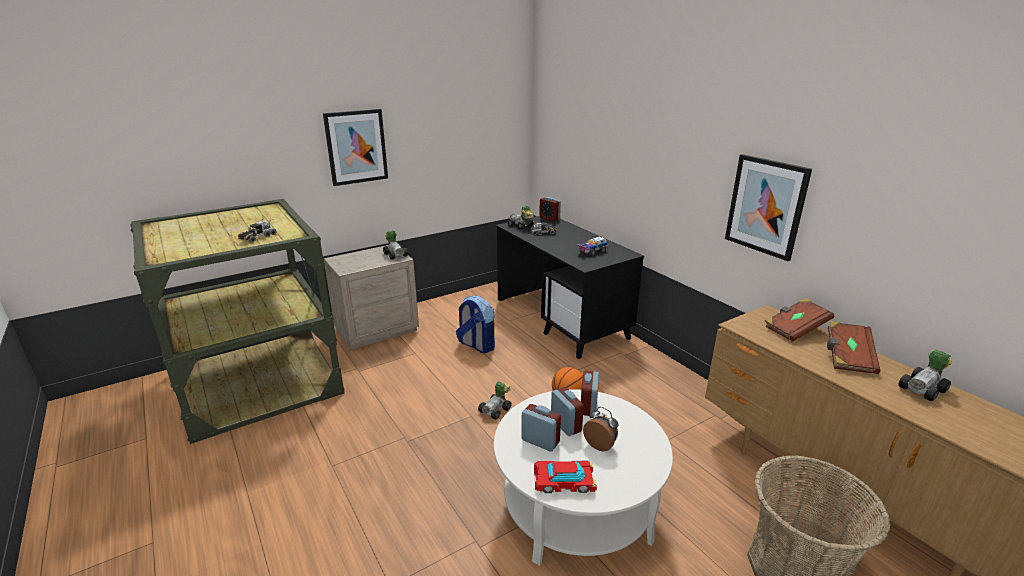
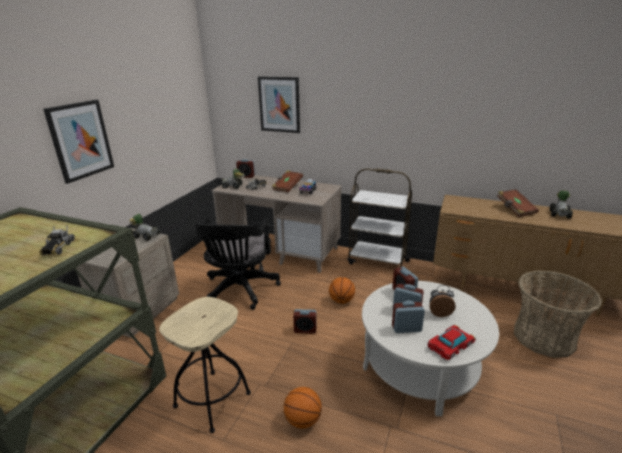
camera: 35 degrees left, 0 degrees up
(357, 430) = (213, 399): none -> beige stool
(405, 487) = (303, 420): none -> basketball
(476, 345) = (240, 291): backpack -> black office chair
(496, 410) = (305, 330): toy car -> alarm clock
(562, 319) = (281, 250): black desk -> beige desk
(663, 373) = (377, 262): none -> white cart
(766, 206) = (435, 131): picture -> picture (279, 104)
(795, 329) = (475, 203): brown book -> brown book (287, 187)

